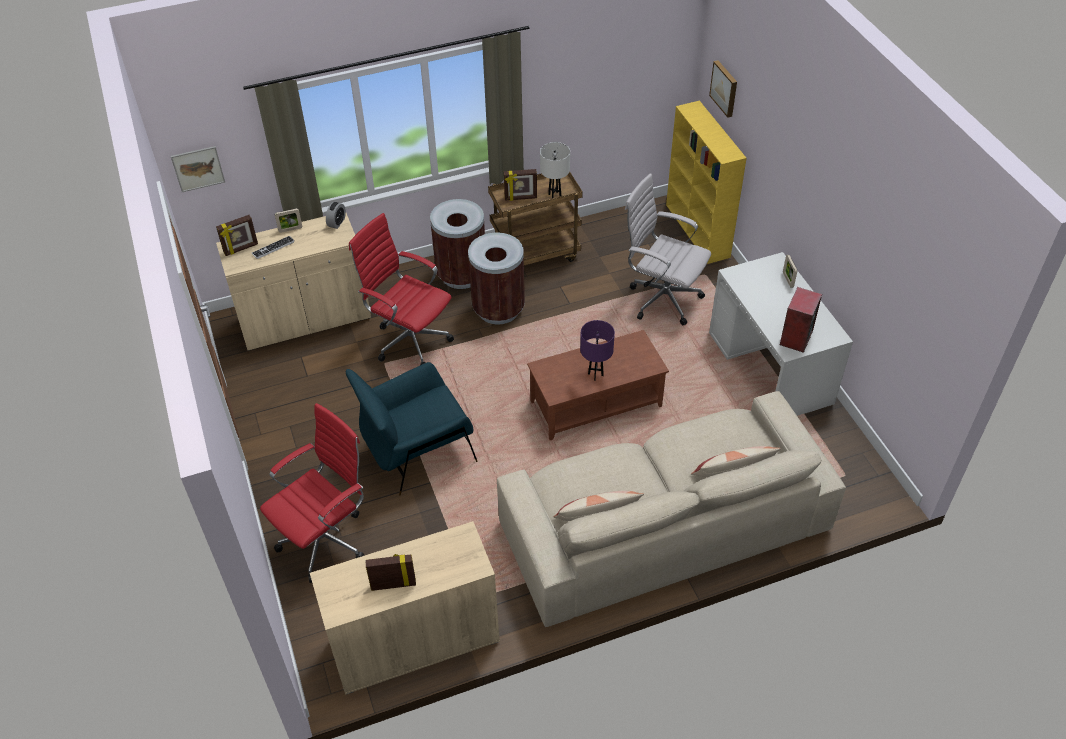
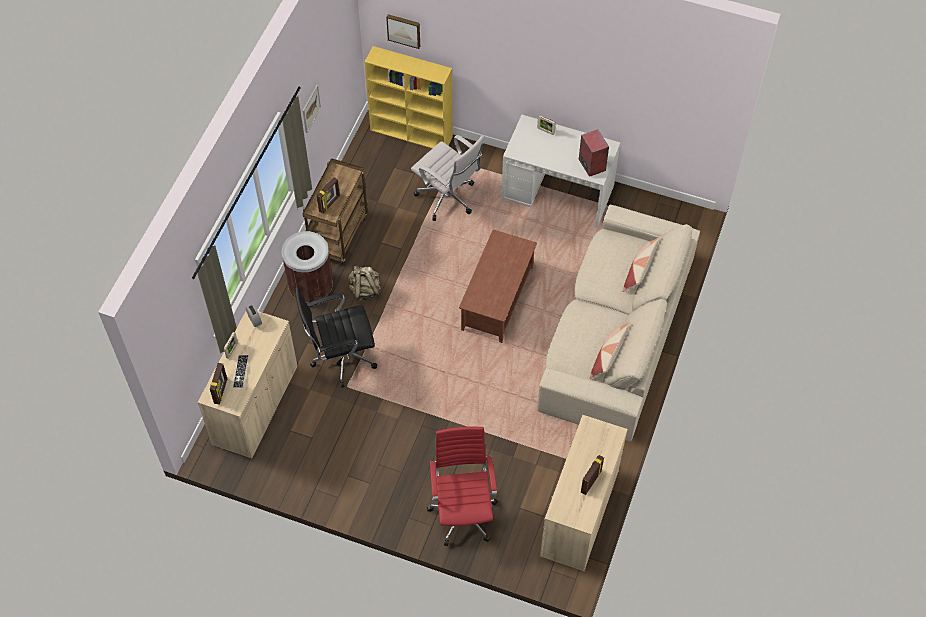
camera: 50 degrees left, 10 degrees up
(198, 168) = (170, 360): picture -> picture (311, 109)
(409, 340) = (340, 358): red office chair -> black office chair
(417, 451) = (441, 418): blue armchair -> none
(498, 309) = (365, 290): brown trash can -> beige backpack
(555, 196) = (348, 184): white table lamp -> none
(595, 375) = (503, 280): purple table lamp -> none
(661, 298) = (448, 199): white office chair -> white office chair turned 120 degrees counterclockwise

